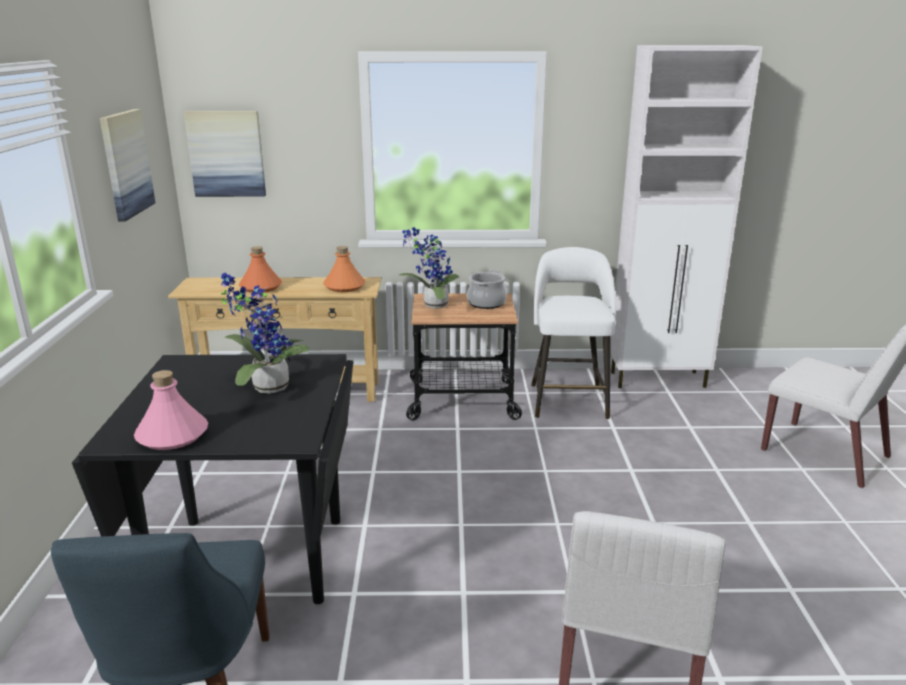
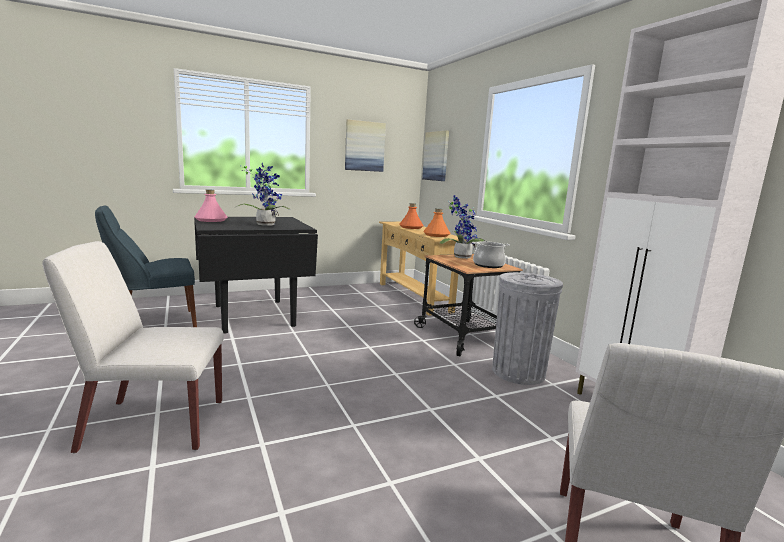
camera: 65 degrees right, 10 degrees down
(568, 400) = (518, 372): white stool -> grey trash can

